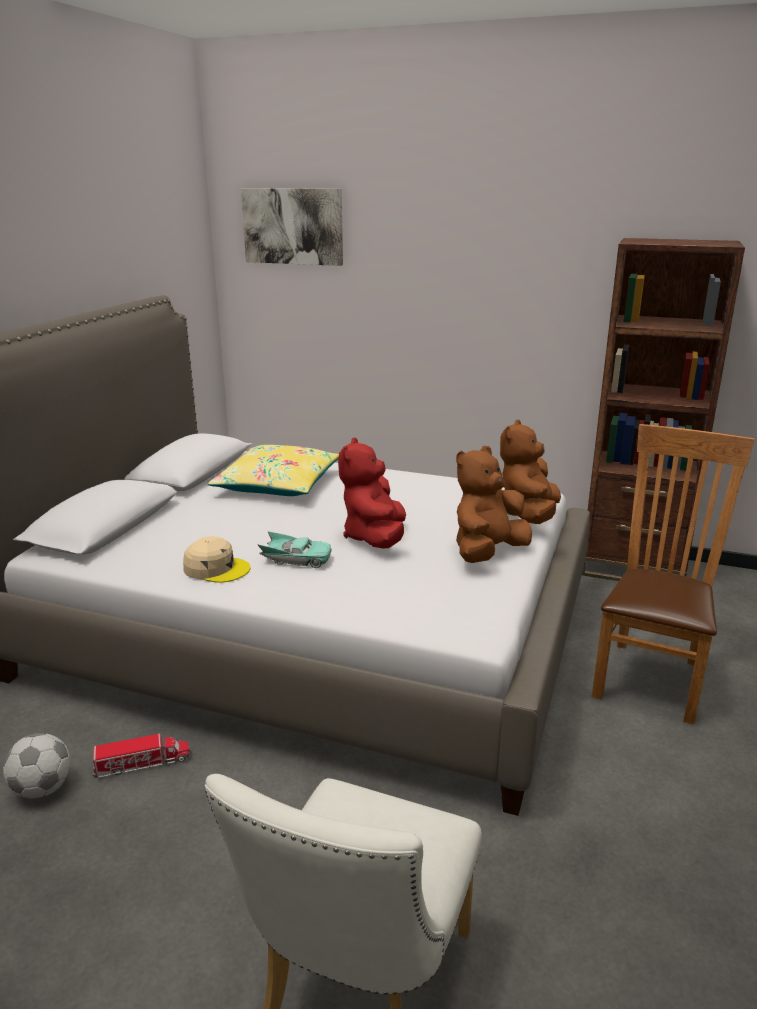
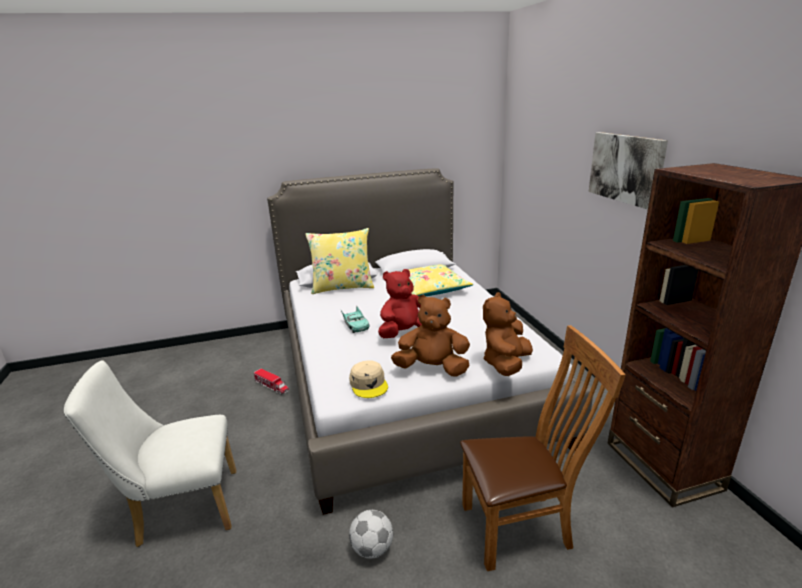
camera: 55 degrees right, 0 degrees up
(42, 788) = (242, 374): football -> football (372, 548)
(144, 531) = (342, 287): none -> yellow pillow
(216, 568) = (326, 313): beige cap -> beige cap (369, 384)
(293, 226) = (533, 132): picture -> picture (626, 168)
(528, 515) = (506, 364): brown plush toy -> brown plush toy turned 45 degrees counterclockwise

